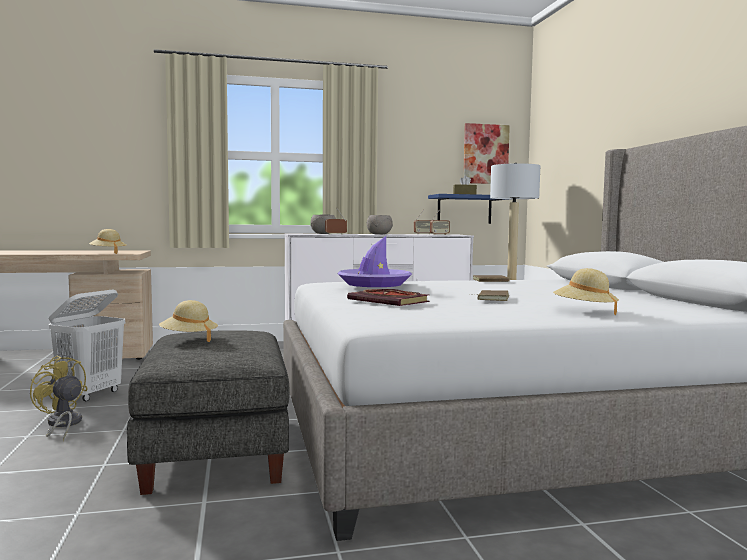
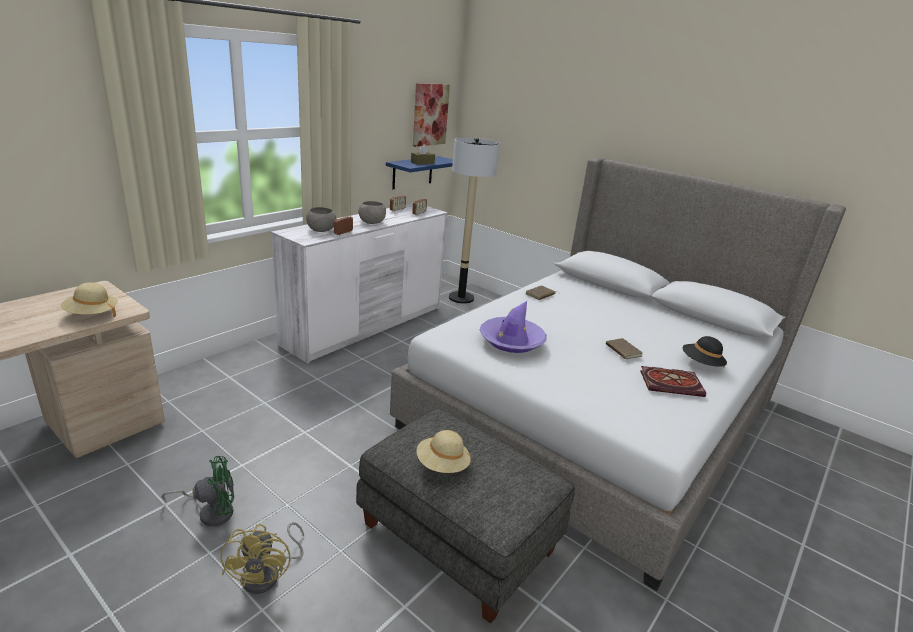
camera: 40 degrees left, 20 degrees up
(62, 425) = (268, 574): yellow fan -> yellow fan turned 90 degrees counterclockwise
(91, 395) = (211, 512): white laundry basket -> green fan
(391, 301) = (589, 383): book -> book (672, 383)
(584, 311) = (701, 364): beige hat -> black hat

